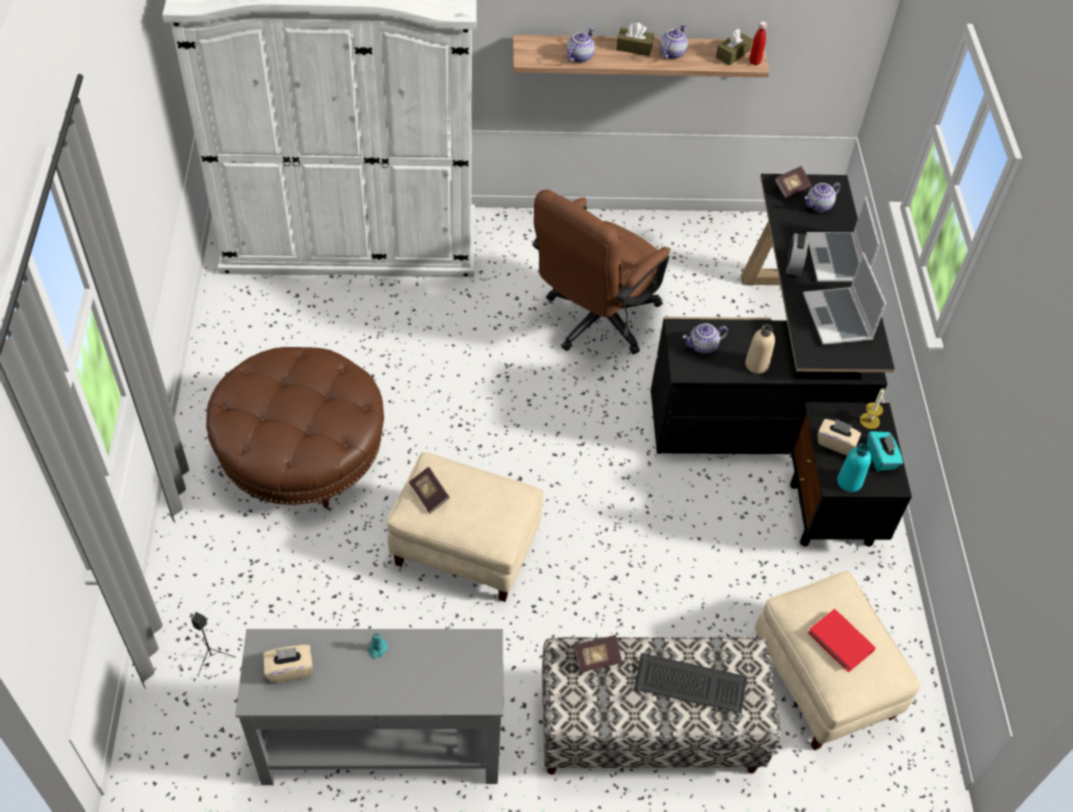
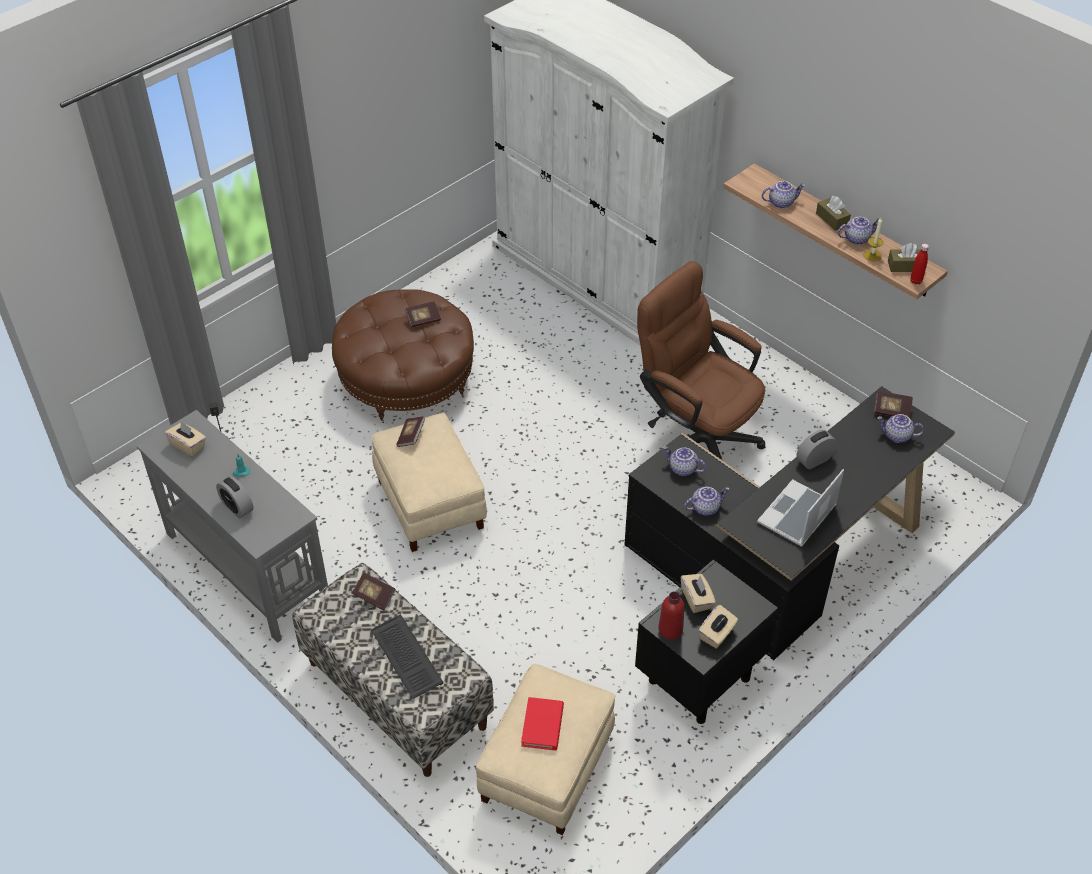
camera: 50 degrees right, 5 degrees down
(302, 379) = (423, 319): none -> book
(420, 684) = (237, 507): none -> alarm clock
(594, 322) = (695, 435): brown office chair -> brown office chair turned 45 degrees clockwise
(757, 365) = (705, 507): beige bottle -> teapot
(837, 259) = (856, 479): laptop -> none
(849, 482) = (670, 629): turquoise bottle -> red bottle
(869, 421) = (744, 606): candle -> candle (872, 255)
(881, 458) = (717, 634): turquoise tissue box -> beige tissue box

